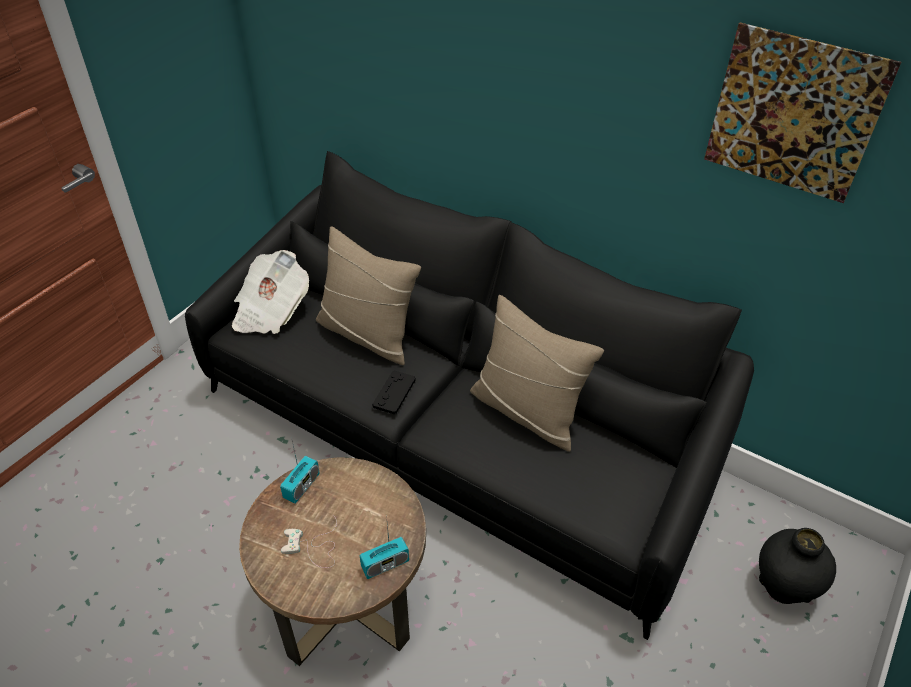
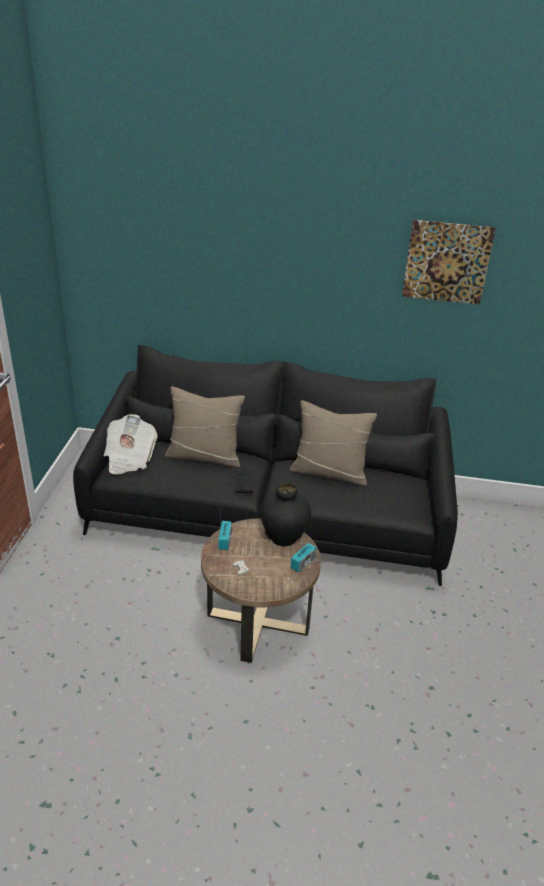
camera: 25 degrees left, 10 degrees down
(783, 587) = (496, 540): black vase -> black vase (284, 537)

